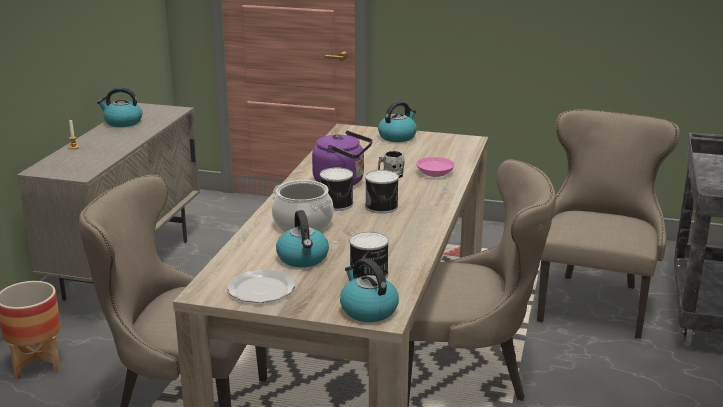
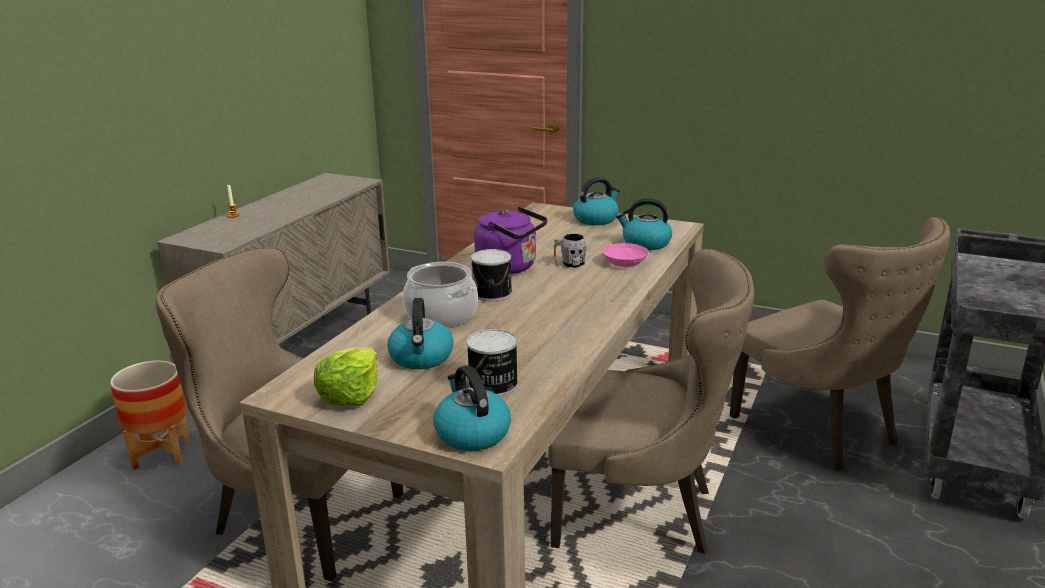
camera: 10 degrees right, 0 degrees up
(122, 122) = (299, 192): kettle -> kettle (645, 243)
(260, 289) = (350, 395): plate -> lettuce
(382, 206) = (545, 299): can -> none
(594, 302) = (822, 430): beige chair -> beige chair turned 120 degrees clockwise

